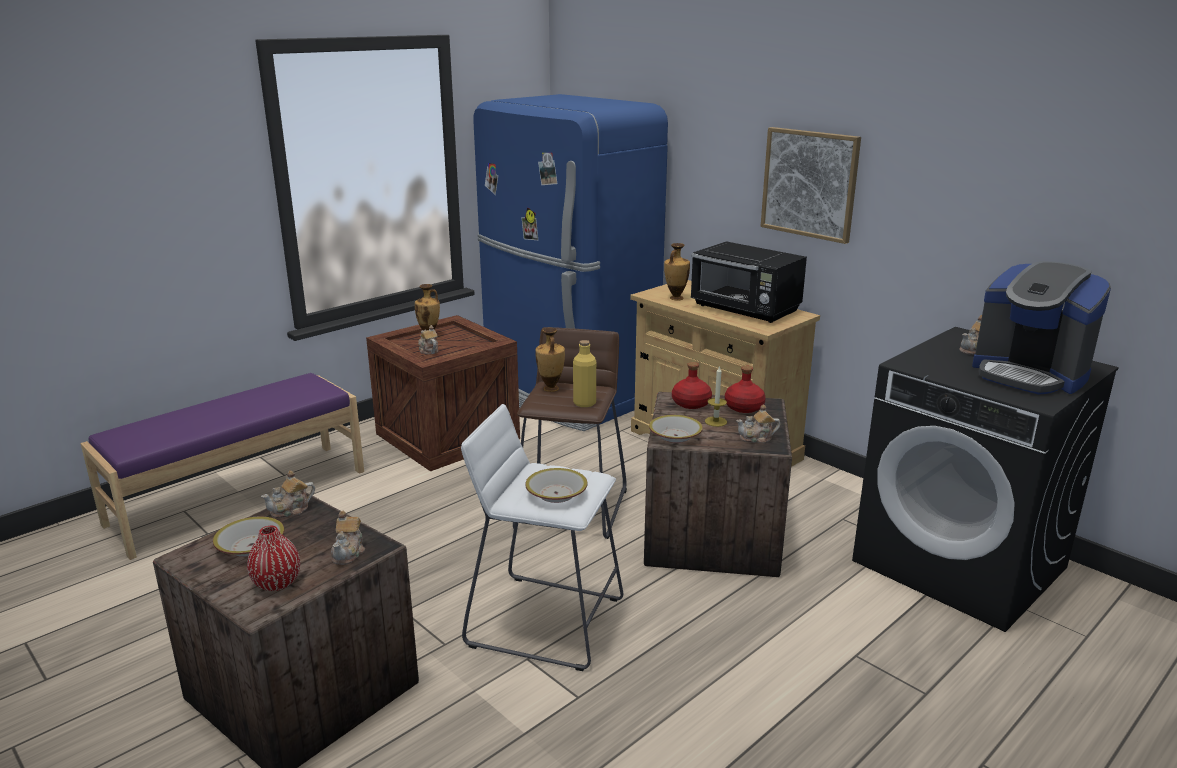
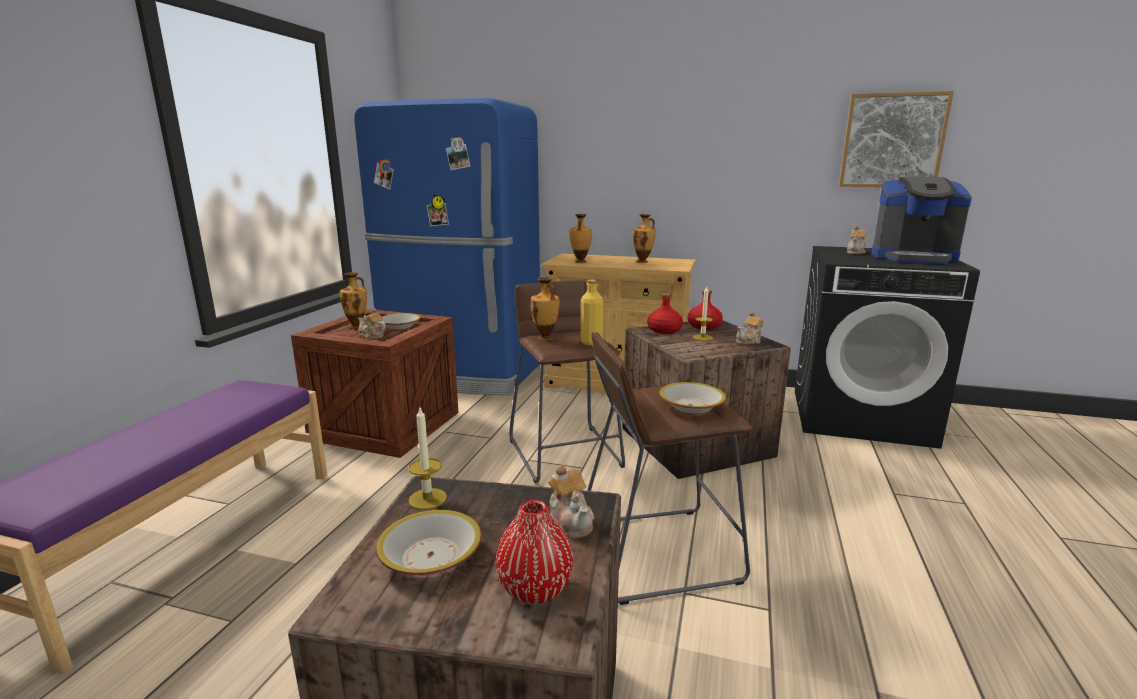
camera: 30 degrees left, 5 degrees down
(291, 510) = (427, 499): teapot -> candle
(545, 621) = (658, 552): white stool -> brown stool
(675, 436) = (693, 351): bowl -> bowl (400, 326)
(745, 310) = (643, 262): black microwave -> vase
(810, 184) = (677, 156): picture -> picture (892, 141)

